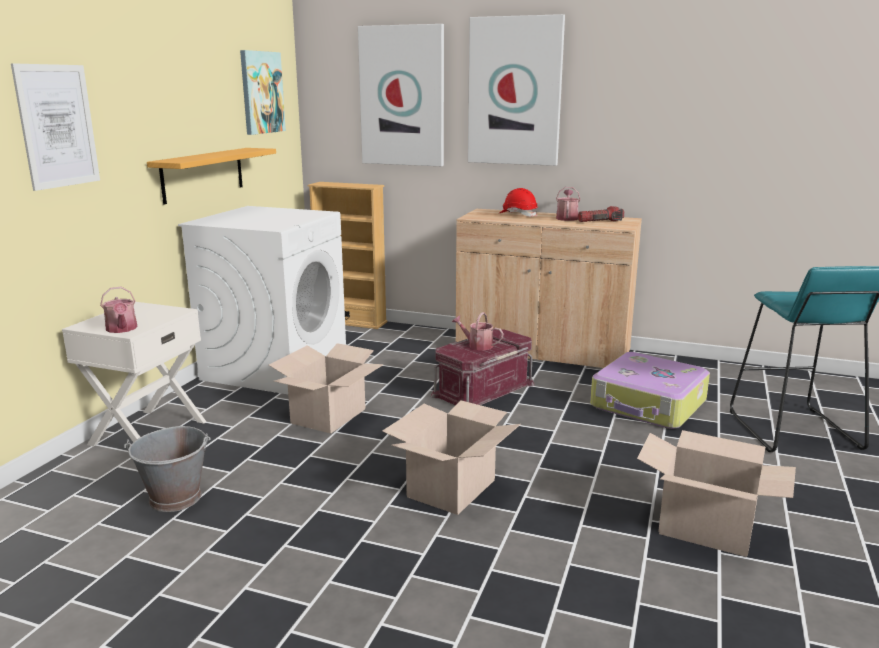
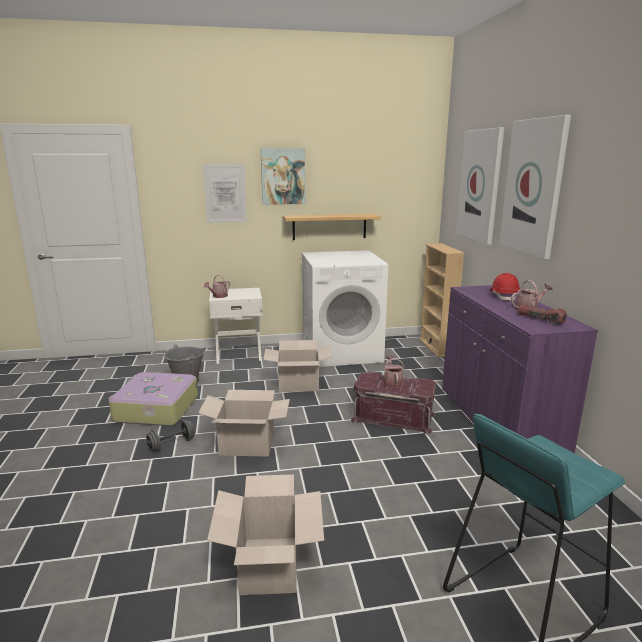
camera: 60 degrees right, 0 degrees up
(261, 92) = (397, 178): picture -> picture (283, 176)
(387, 549) = (171, 445): none -> grey dumbbell
(542, 351) = (498, 421): beige cabinet -> purple cabinet
(648, 404) = (463, 495): suitcase -> suitcase (155, 409)

